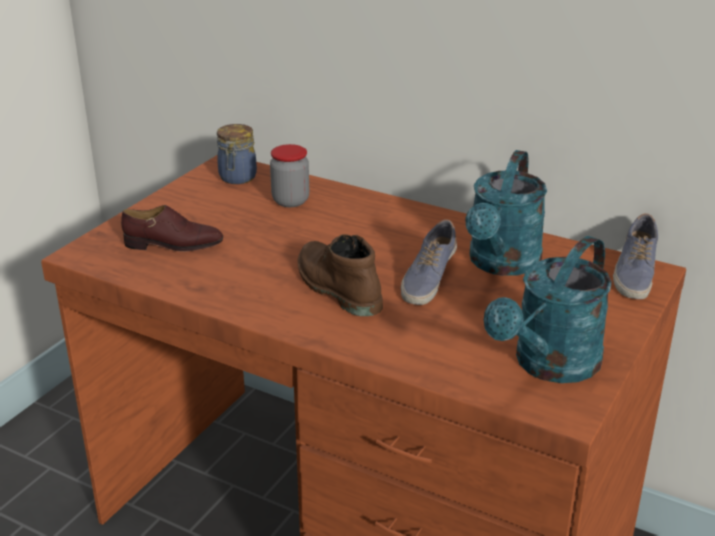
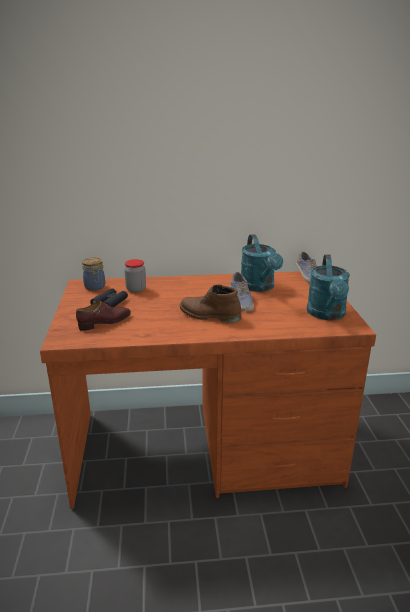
camera: 35 degrees left, 5 degrees down
(222, 213) = (110, 303): none -> black binoculars

